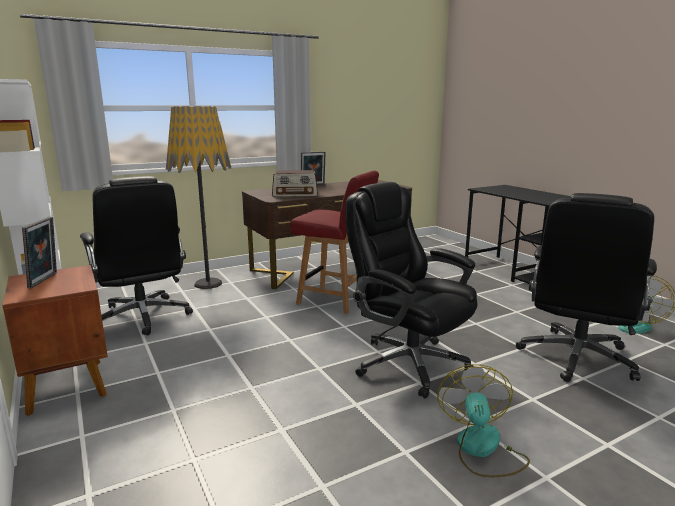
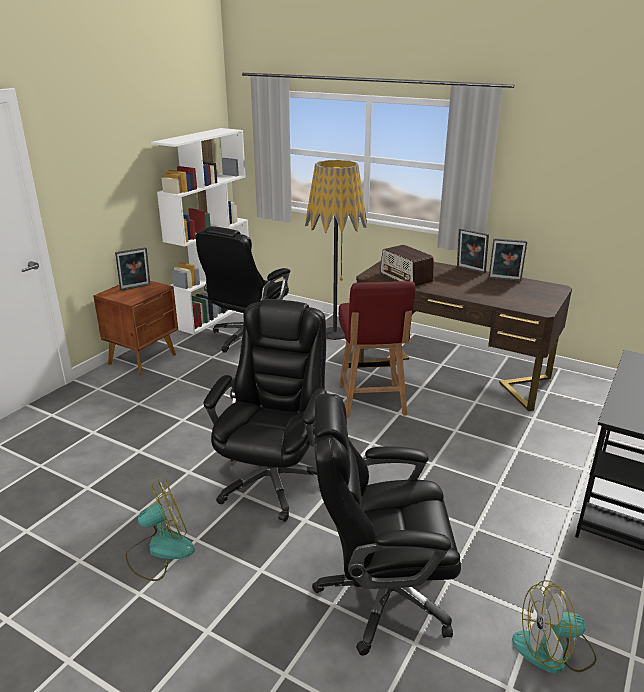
camera: 60 degrees right, 10 degrees up
(343, 184) = (504, 280): none -> picture frame

